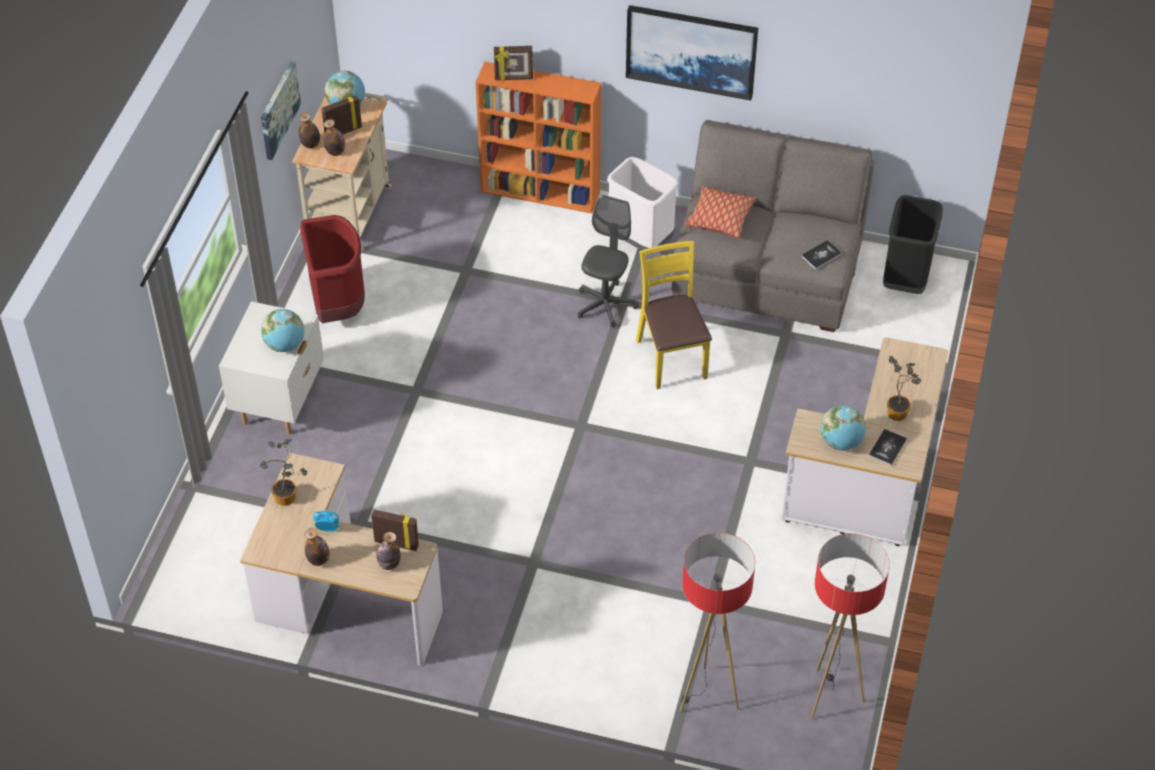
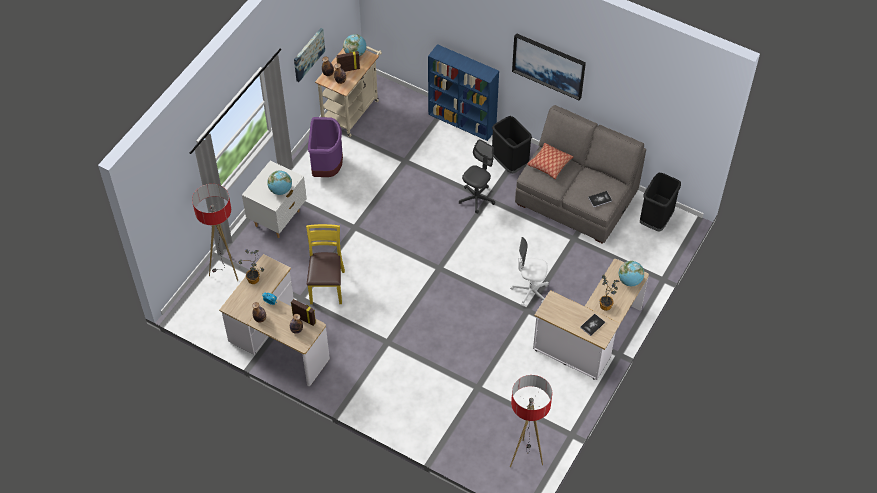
camera: 15 degrees right, 5 degrees up
(337, 305) = (327, 166): red trash can -> purple trash can
(513, 78) = (450, 58): picture frame -> none
(541, 192) = (462, 122): orange bookcase -> blue bookcase
(640, 240) = (509, 163): white trash can -> black trash can
(672, 358) = (504, 239): yellow chair -> yellow chair (327, 286)
(707, 696) = (457, 440): floor lamp -> floor lamp (225, 271)
(744, 431) = (530, 291): none -> white office chair
(841, 442) = (567, 315): globe -> globe (630, 281)

